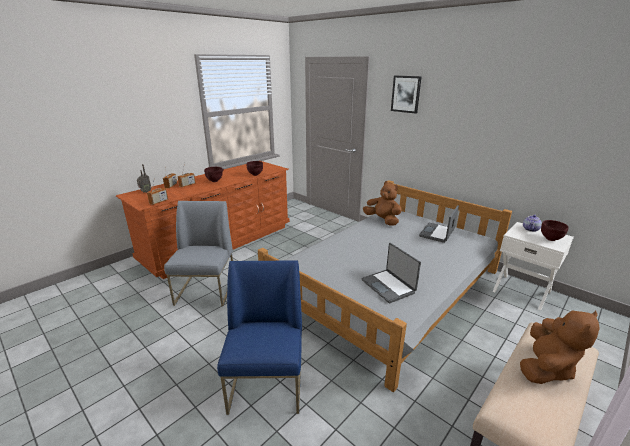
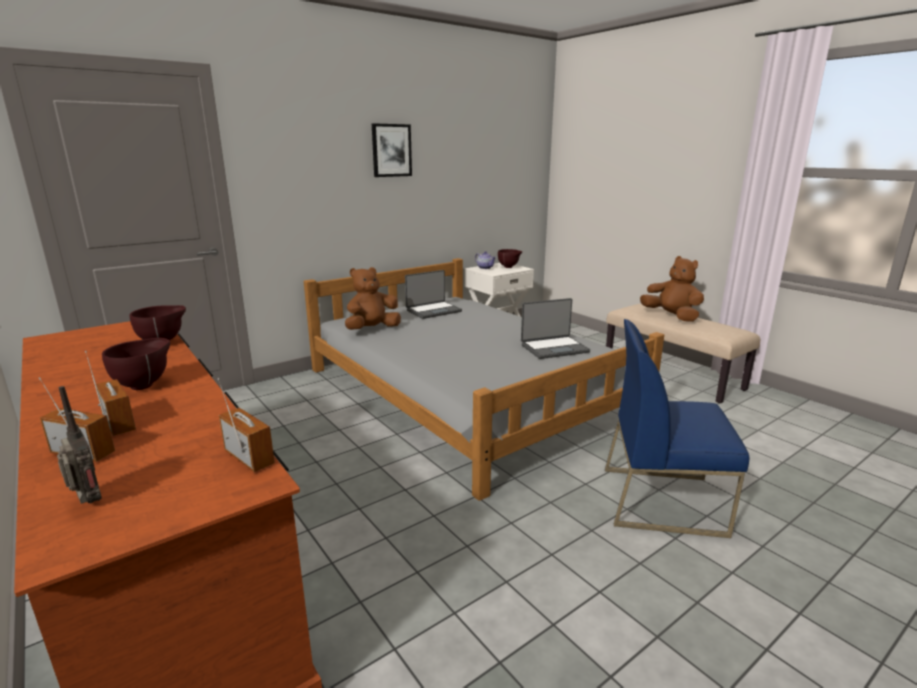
camera: 80 degrees left, 5 degrees down
(206, 290) = (408, 583): grey chair -> none
(406, 94) = (300, 133): picture -> picture (391, 150)
(437, 233) = (433, 311): laptop -> laptop turned 75 degrees counterclockwise

